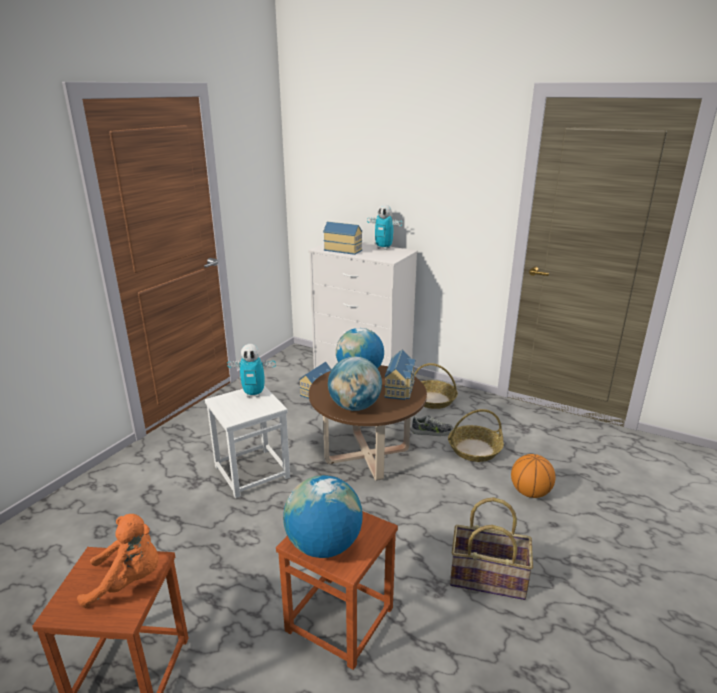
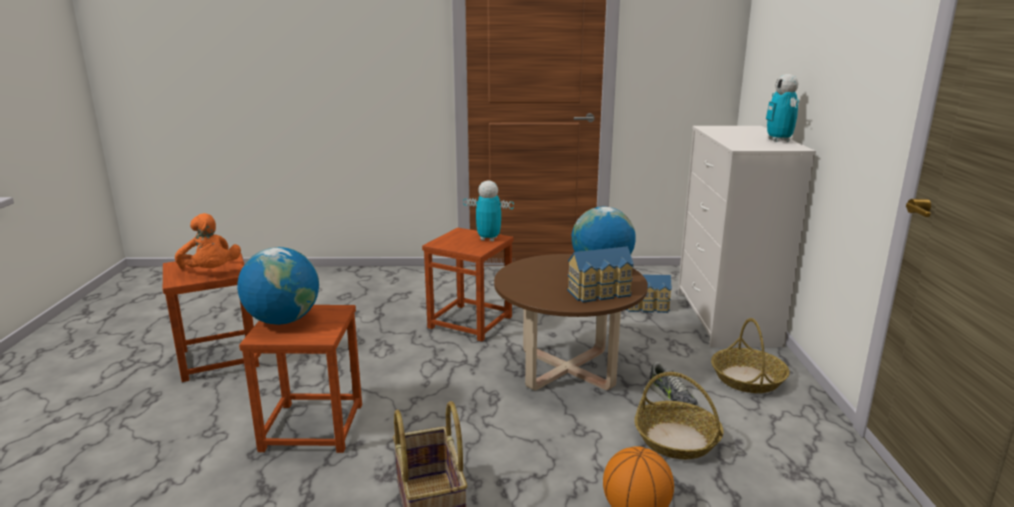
camera: 60 degrees right, 5 degrees down
(252, 471) = (470, 322): white stool -> brown stool
(254, 394) = (488, 239): toy robot -> toy robot turned 135 degrees clockwise
(343, 250) = (727, 132): toy house -> none
(354, 407) = (526, 281): globe -> none

